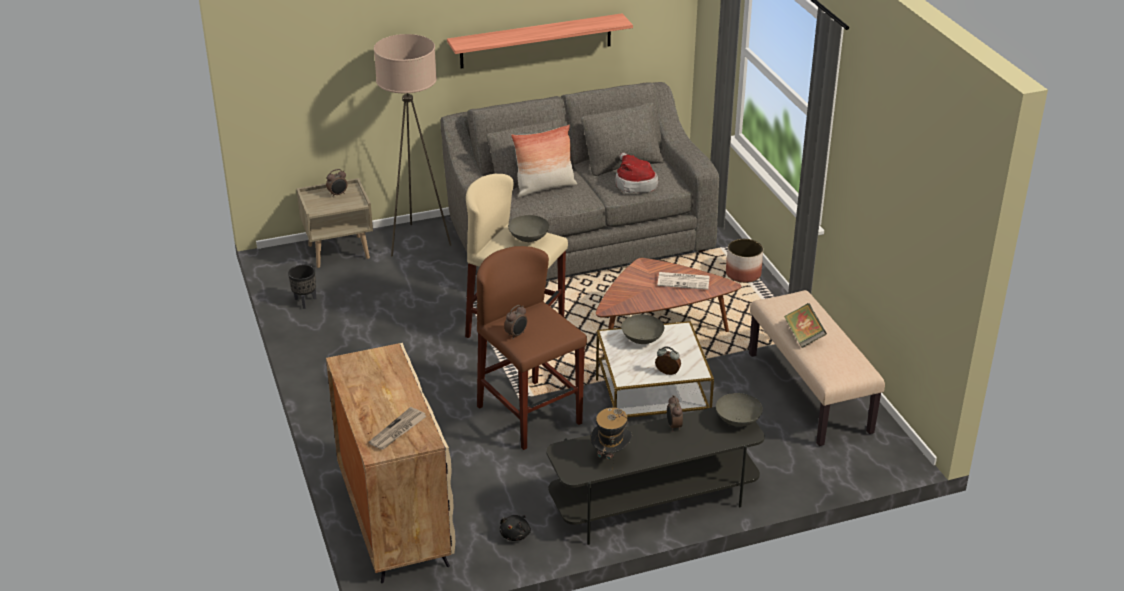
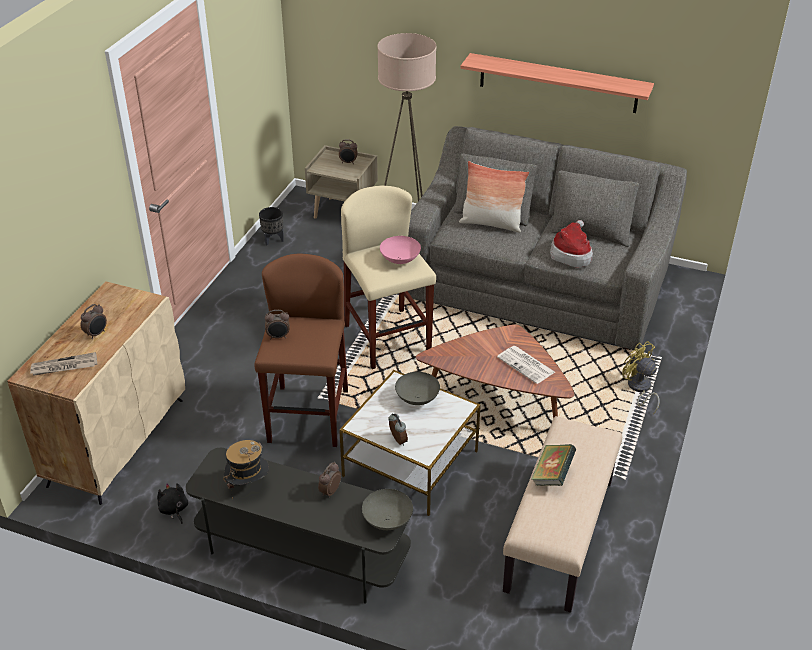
camera: 40 degrees right, 5 degrees up
(386, 396) = (96, 334): none -> alarm clock
(516, 534) = (174, 509): black plush toy -> black plush toy turned 90 degrees clockwise
(529, 239) = (400, 260): grey bowl -> pink bowl
(743, 274) = (639, 389): planter -> yellow fan

